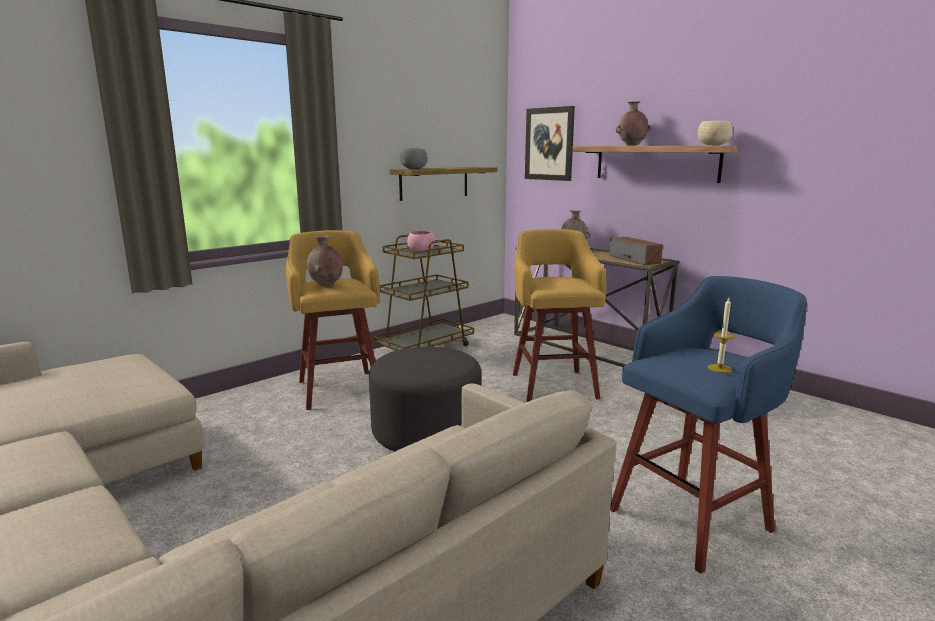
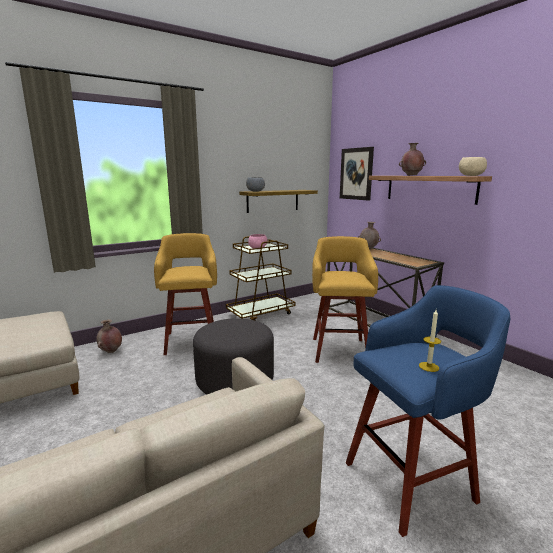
camera: 10 degrees right, 0 degrees up
(326, 285) = (180, 271): brown vase -> brown vase (111, 351)
(634, 259) = (409, 260): speaker -> none

